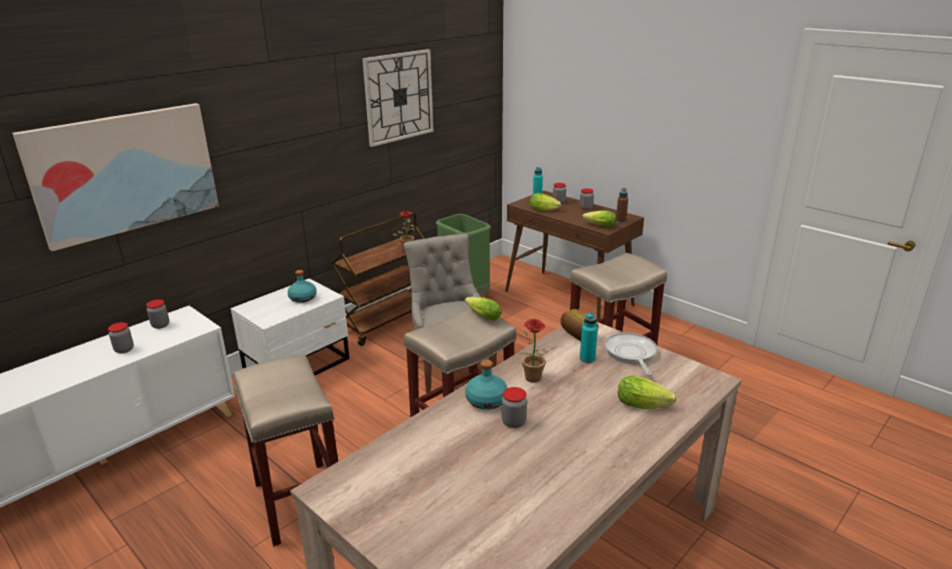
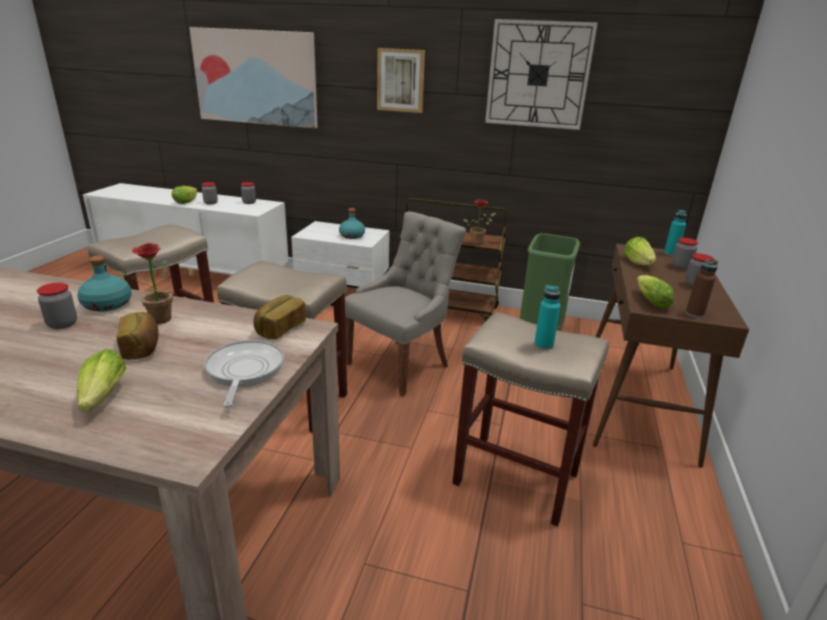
camera: 60 degrees right, 0 degrees up
(294, 130) = (400, 80): none -> picture
(481, 316) = (312, 280): lettuce -> lettuce (187, 201)
(578, 388) = (142, 348): none -> bread
(587, 359) = (217, 343): turquoise bottle -> turquoise bottle (543, 345)
(631, 354) = (244, 371): frying pan -> frying pan turned 60 degrees counterclockwise

